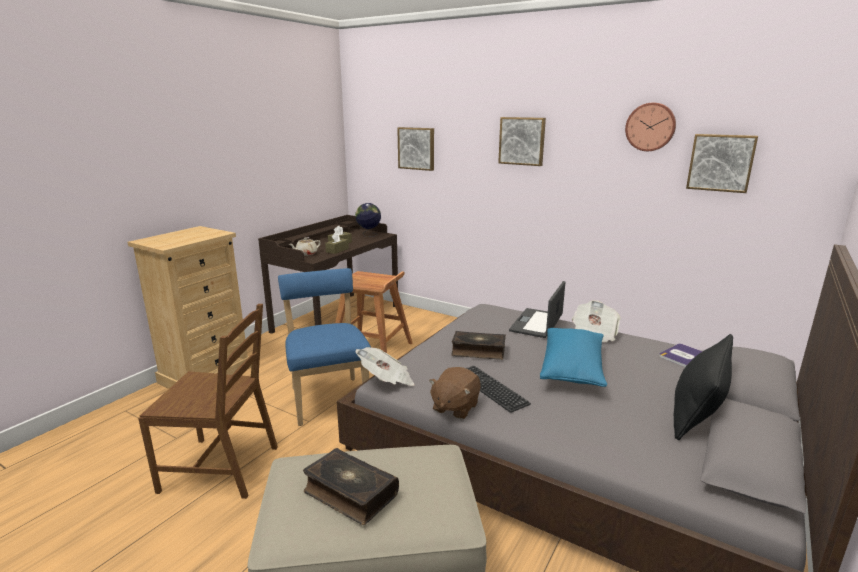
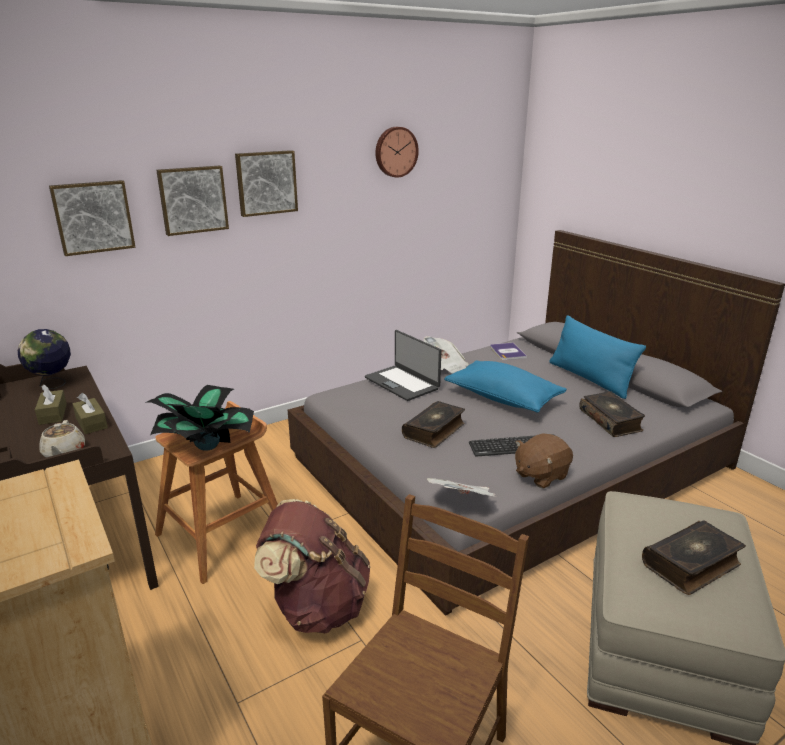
camera: 65 degrees left, 5 degrees up
(329, 398) = (316, 606): blue chair -> brown backpack
(356, 282) = (206, 445): none -> potted plant
(455, 407) = (540, 475): brown plush toy -> brown plush toy turned 90 degrees clockwise
(607, 435) = (611, 420): none -> book
(697, 411) = (589, 378): black pillow -> blue pillow
(721, 162) = (449, 179): picture -> picture (192, 199)

